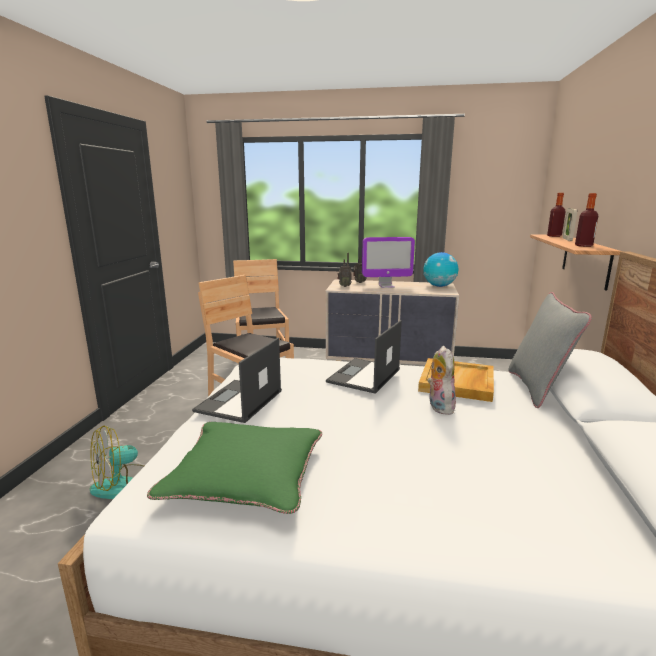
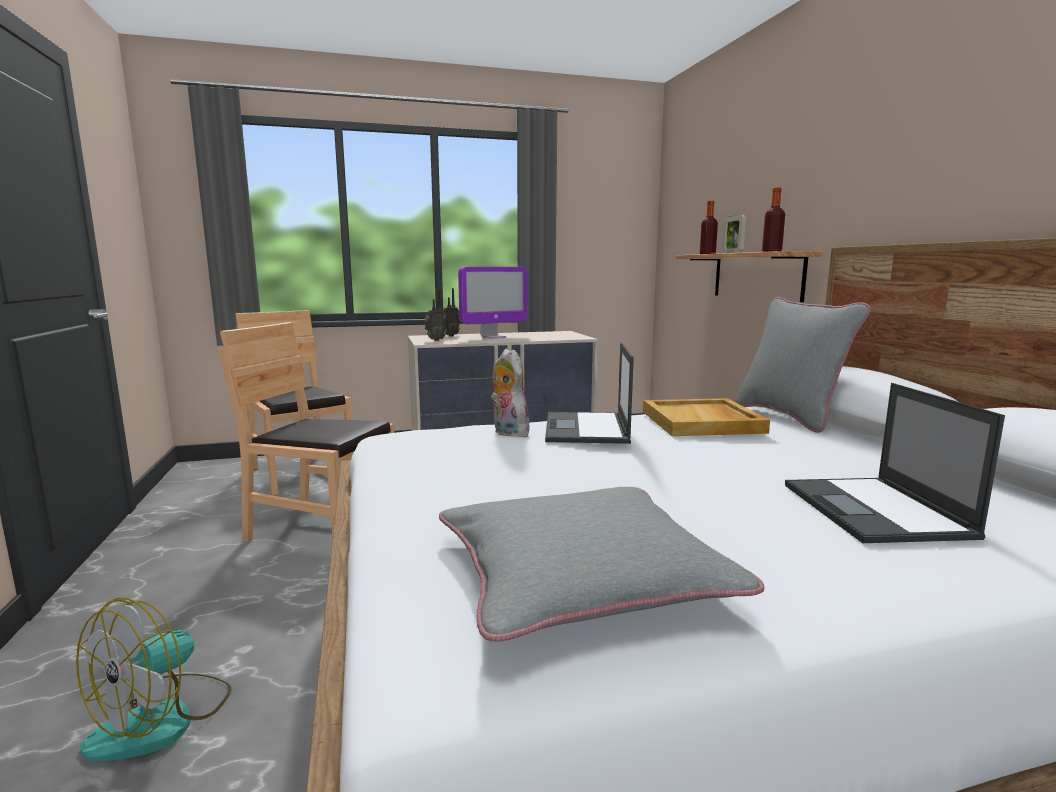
camera: 25 degrees left, 5 degrees down
(239, 401) = (437, 485): laptop -> laptop (876, 510)
(245, 475) = (581, 574): green pillow -> grey pillow
(438, 406) = (719, 447): plush toy -> plush toy (507, 433)
(439, 286) = (560, 333): globe -> none

